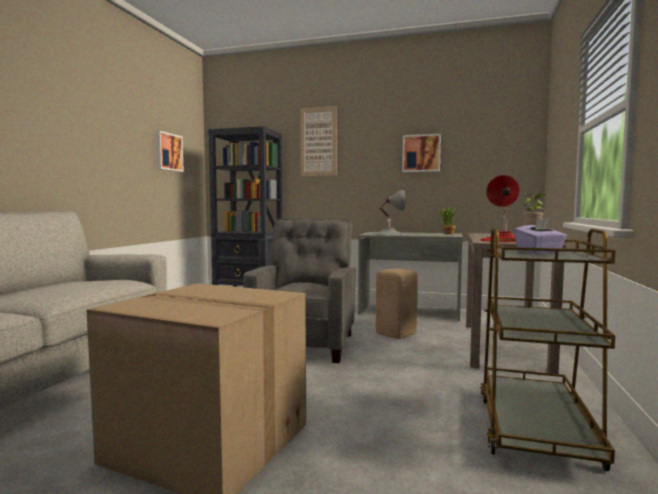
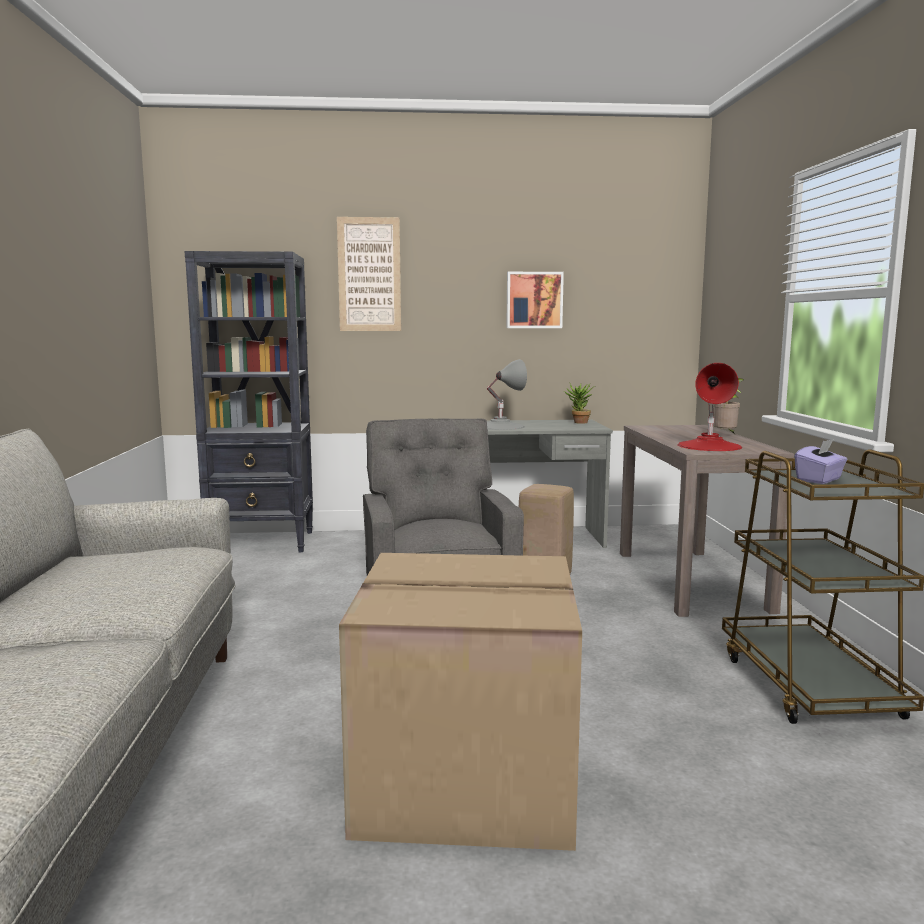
camera: 20 degrees left, 5 degrees up
(168, 152) = (113, 292): picture -> none

